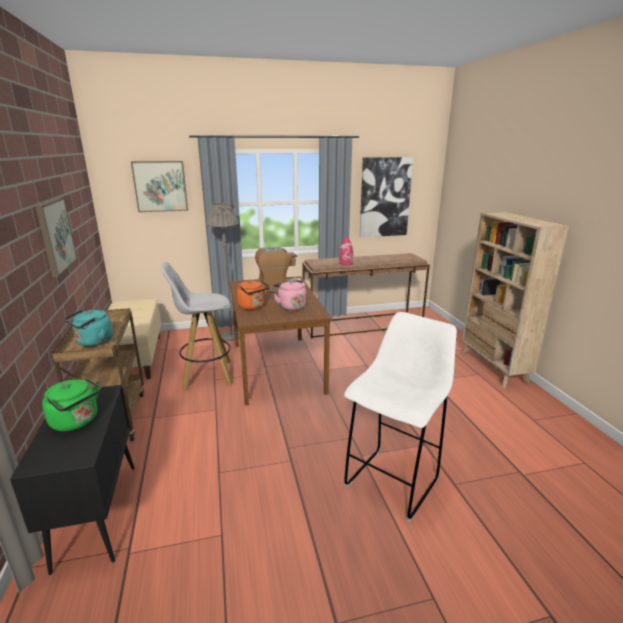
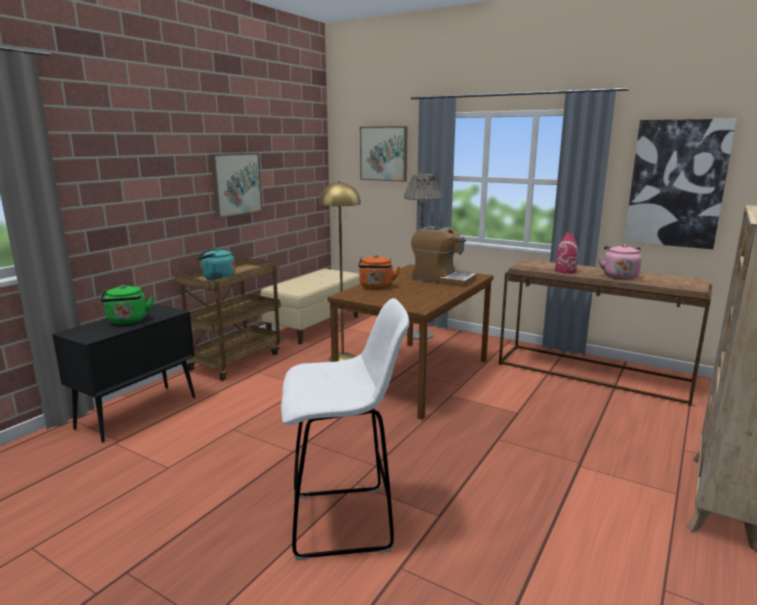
camera: 45 degrees right, 5 degrees down
(206, 375) = (342, 358): white stool -> yellow floor lamp
(290, 306) = (410, 295): pink kettle -> pink kettle (619, 276)

